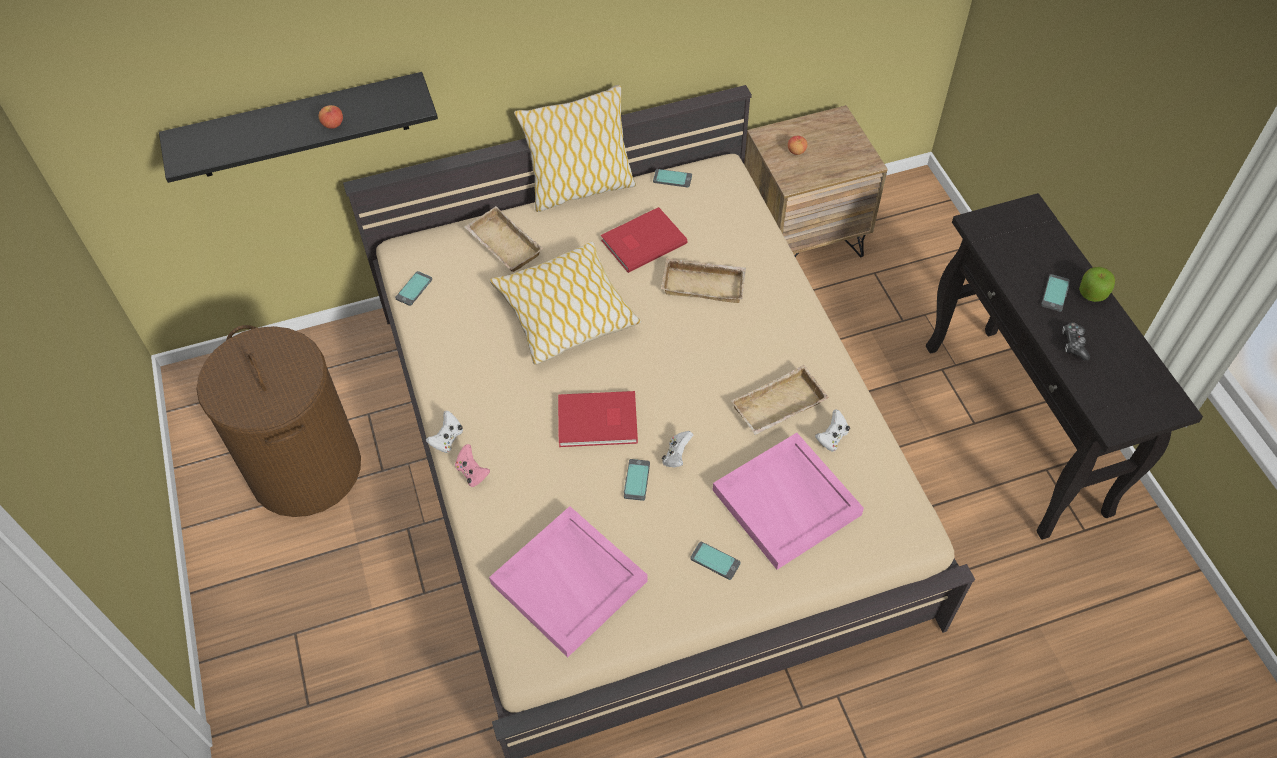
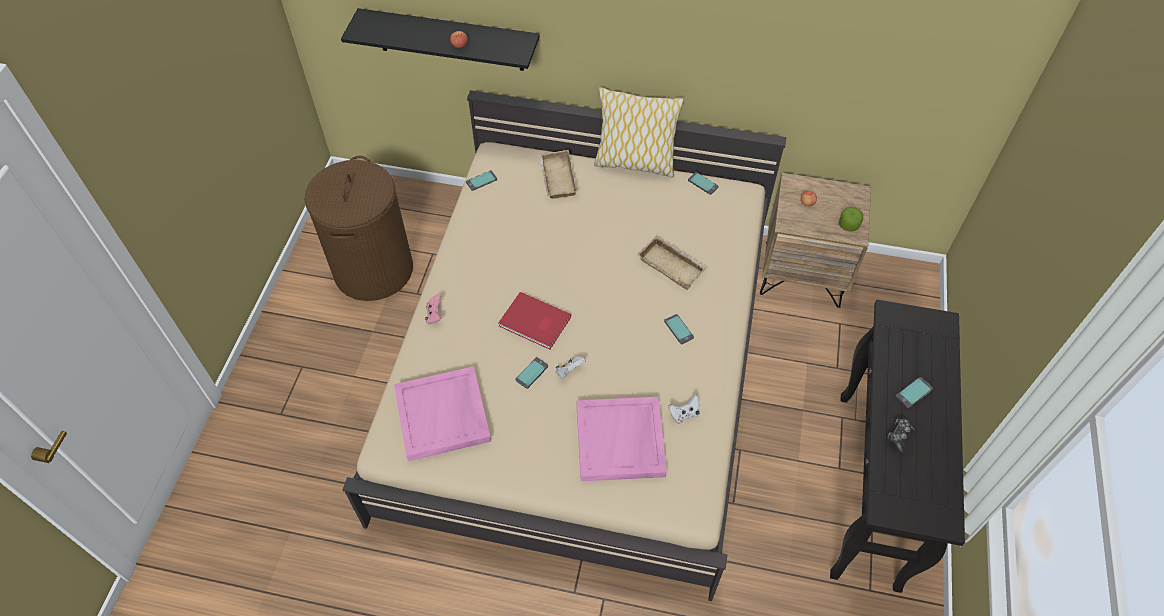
camera: 30 degrees right, 0 degrees up
(447, 439) = (434, 286): white game controller -> none
(565, 313) = (565, 241): pillow -> none
(641, 241) = (650, 217): red book -> none
(715, 561) = (544, 453): phone -> phone (679, 329)
(779, 408) = (662, 375): beige tray -> none
(1092, 293) = (945, 407): apple -> apple (848, 225)

